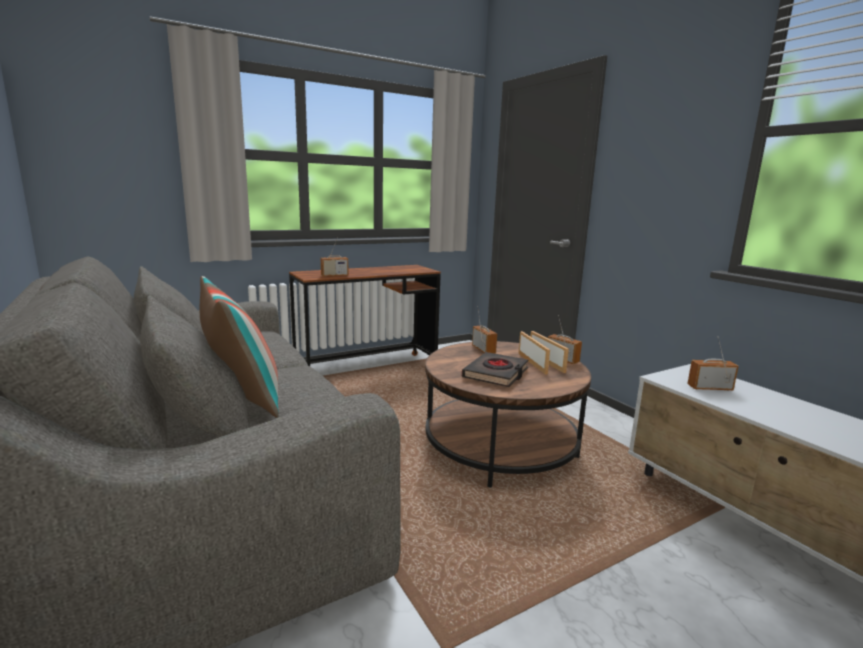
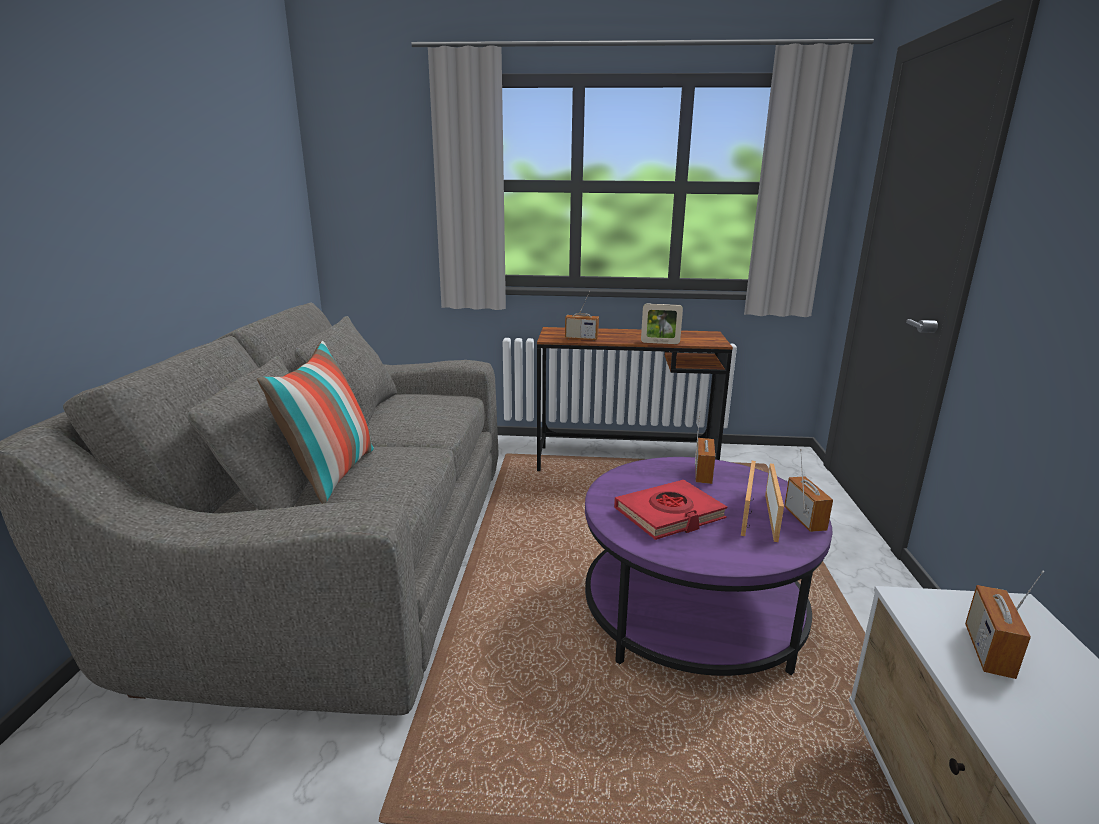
camera: 35 degrees right, 5 degrees up
(393, 273) = (660, 343): none -> picture frame
(496, 374) = (669, 515): black book -> red book
(500, 446) = (691, 613): brown coffee table -> purple coffee table
(709, 388) = (988, 651): radio -> radio turned 105 degrees counterclockwise

